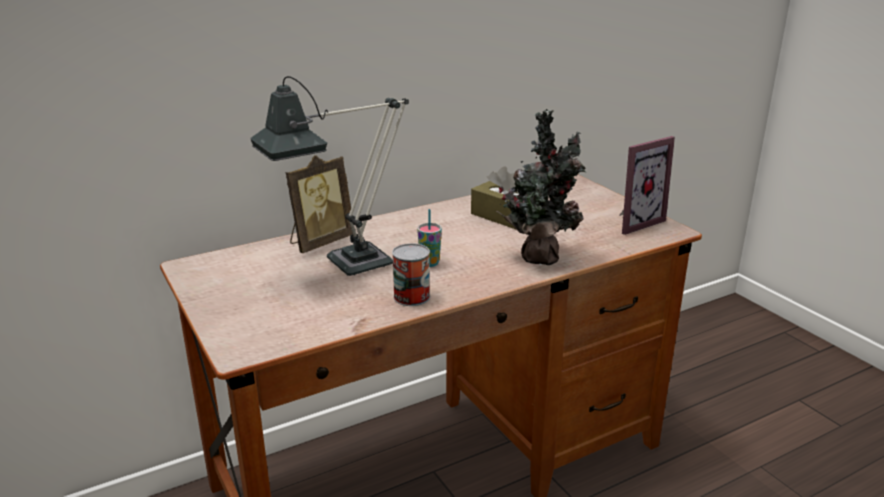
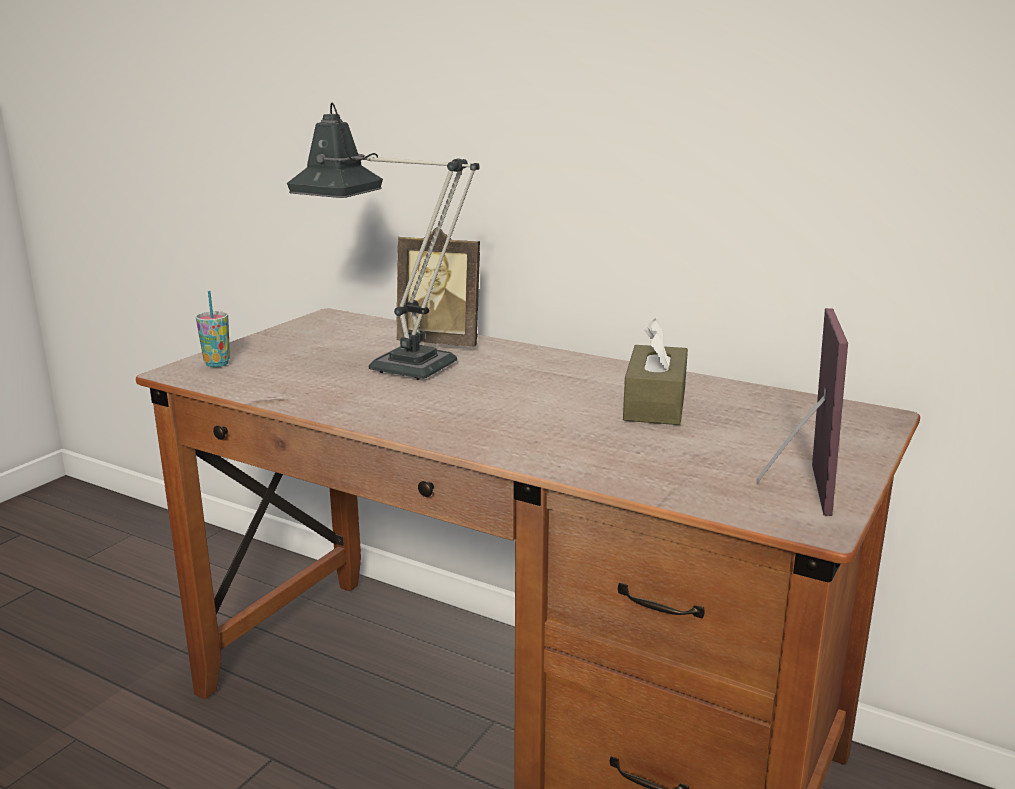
camera: 60 degrees right, 5 degrees down
(411, 297) = (355, 407): can -> none
(429, 263) = (453, 396): cup -> cup (217, 364)
(539, 256) = (555, 447): potted plant -> none
(632, 222) = (790, 486): picture frame -> picture frame turned 105 degrees counterclockwise

